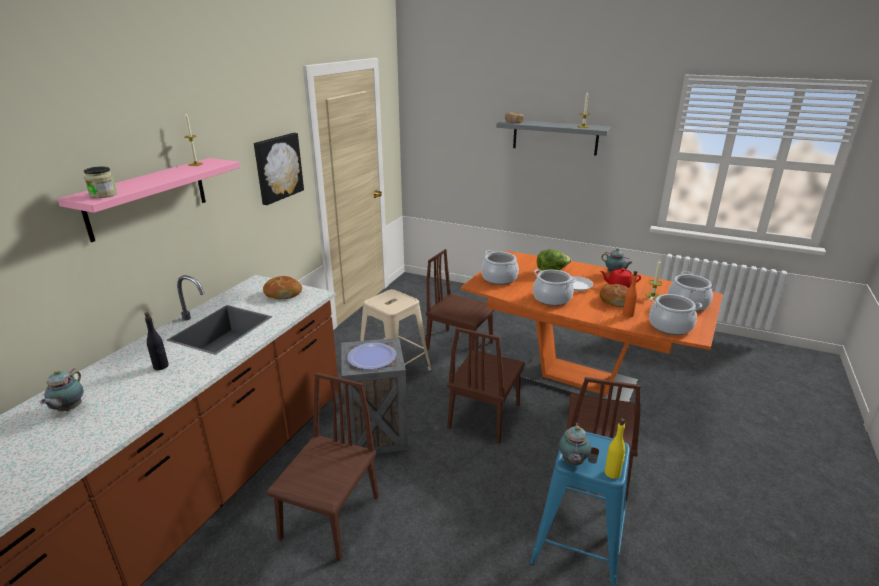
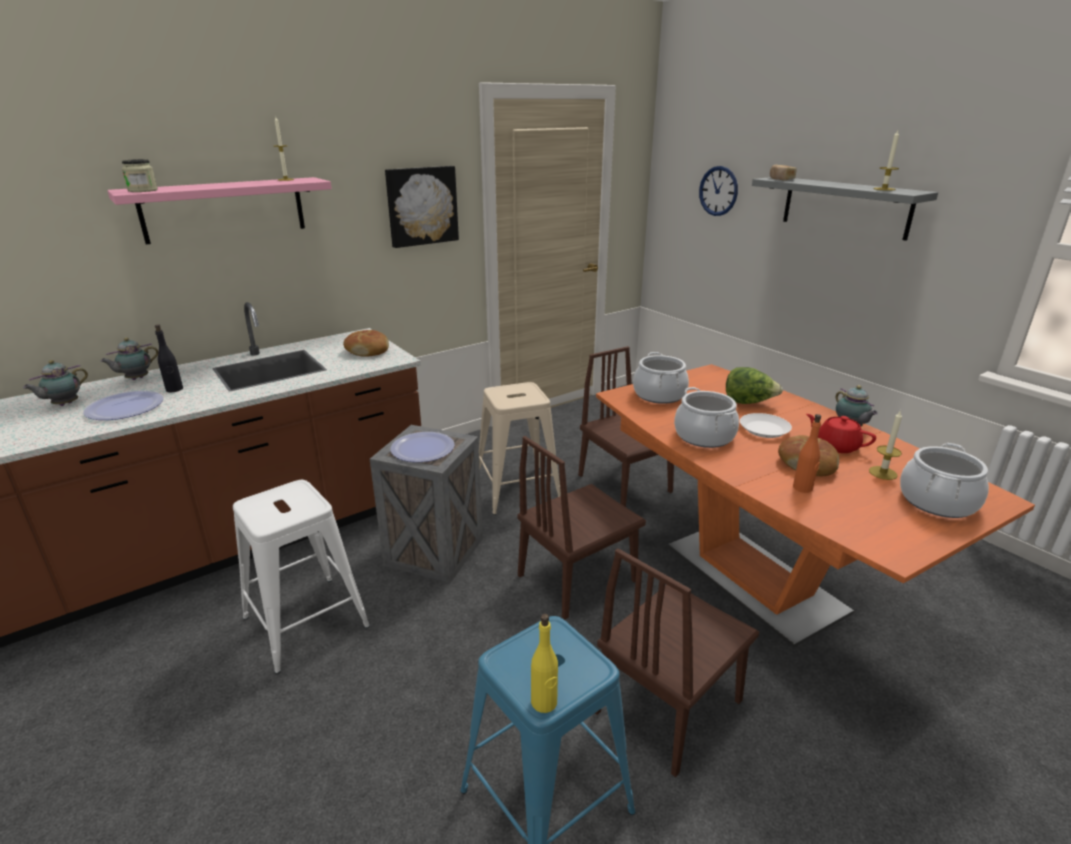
camera: 30 degrees right, 0 degrees up
(138, 394) = (124, 407): none -> plate
(330, 517) = (305, 622): brown chair -> white stool
(460, 129) = (718, 191): none -> wall clock
(572, 462) = (505, 661): teapot -> teapot (136, 379)
(670, 326) = (860, 524): cooking pot -> none

